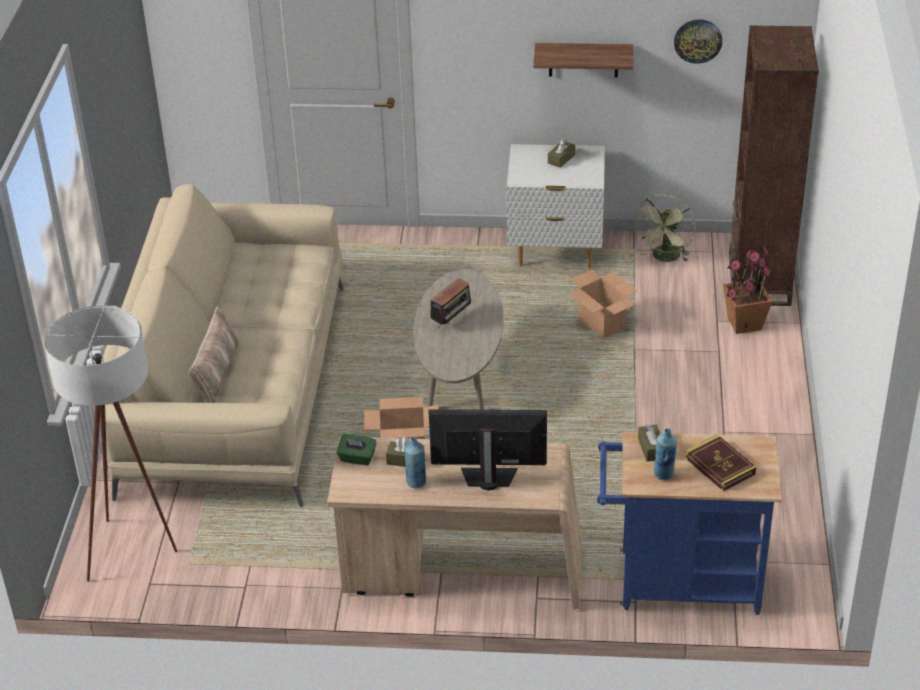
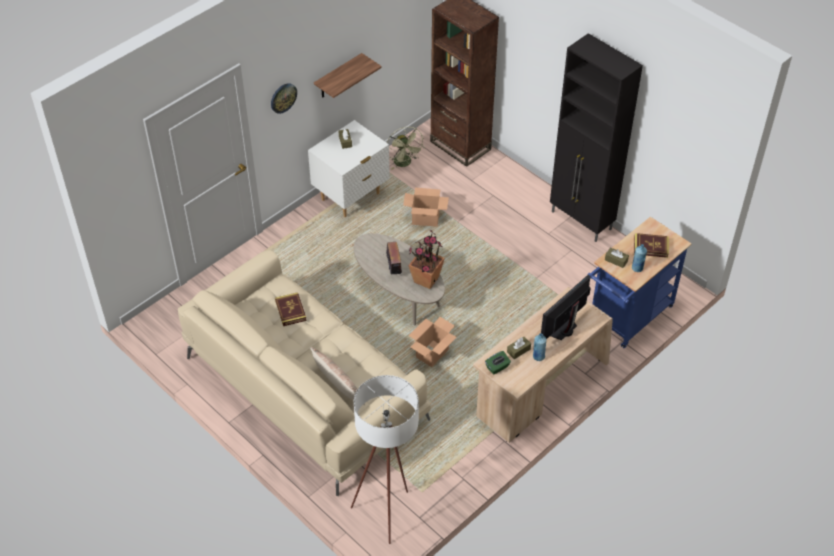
camera: 50 degrees left, 10 degrees up
(281, 281) = (290, 311): none -> book
(698, 40) = (392, 31): wall clock -> wall clock (283, 98)
(744, 323) = (484, 173): potted plant -> potted plant (426, 279)
(787, 447) = (581, 221): none -> black cabinet

